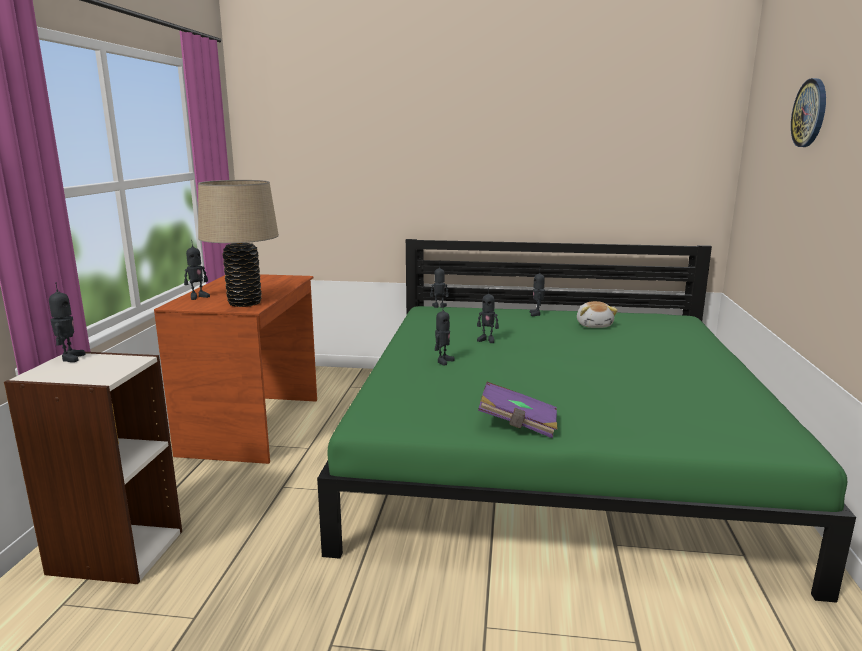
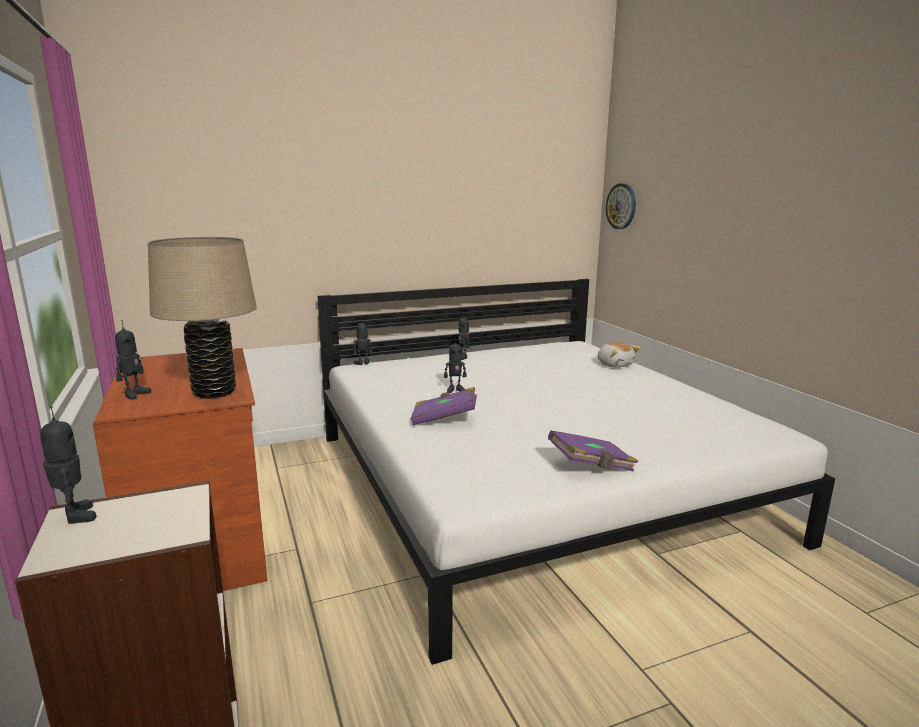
camera: 30 degrees left, 0 degrees up
(443, 361) = (444, 419): toy robot -> purple book
(554, 450) = (532, 484): green bed -> white bed
(594, 325) = (524, 360): plush toy -> plush toy (615, 364)
(810, 113) = (698, 166): wall clock -> wall clock (621, 206)

